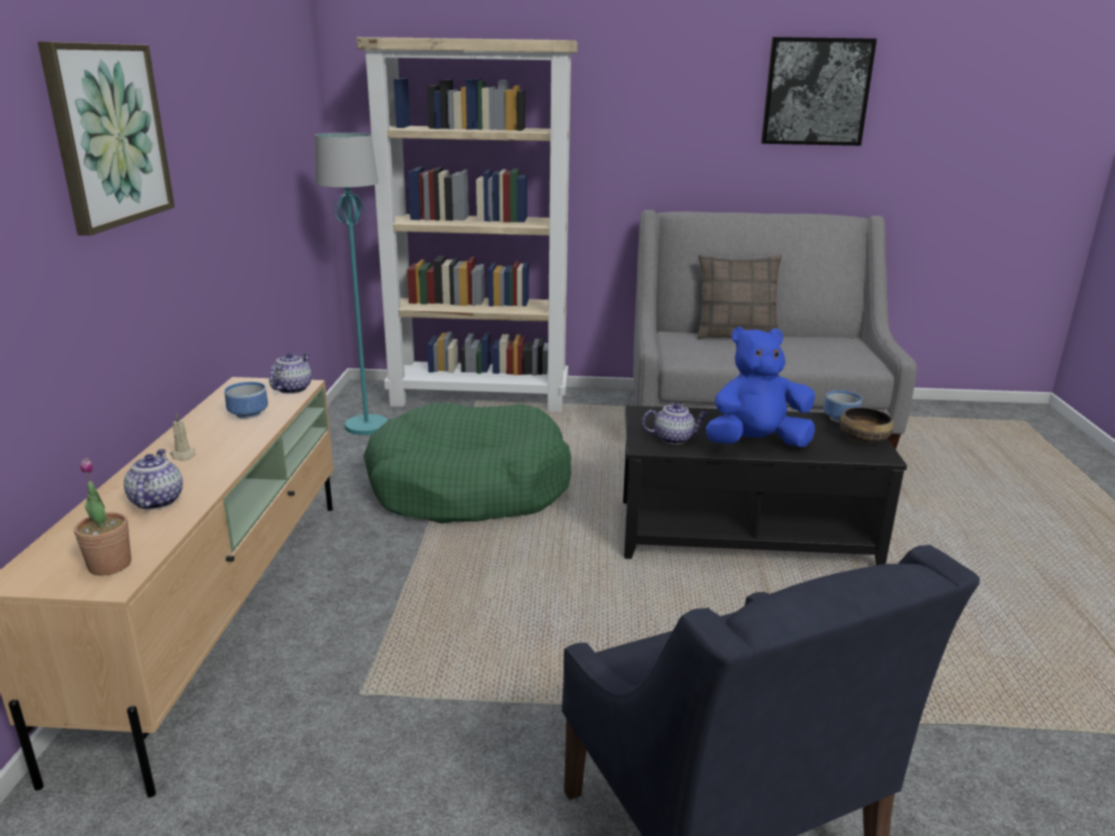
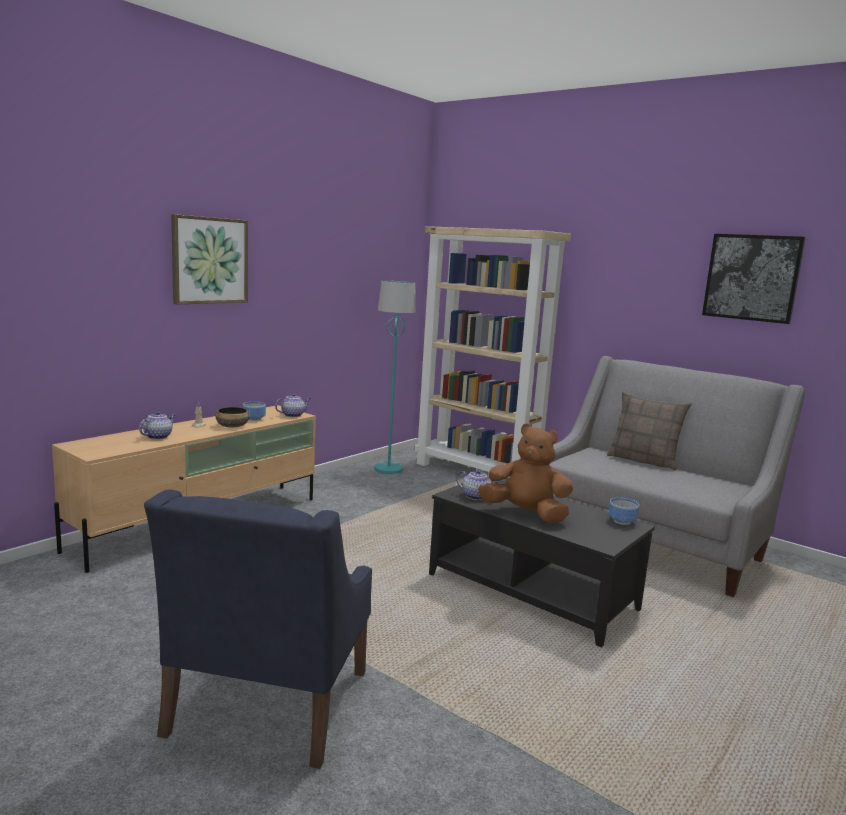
camera: 35 degrees right, 10 degrees down
(110, 565) = (104, 450): potted plant -> none
(469, 486) = (398, 512): green dog bed -> none
(756, 444) = (525, 514): blue plush toy -> brown plush toy
(863, 439) = (613, 534): bowl -> bowl (232, 426)

